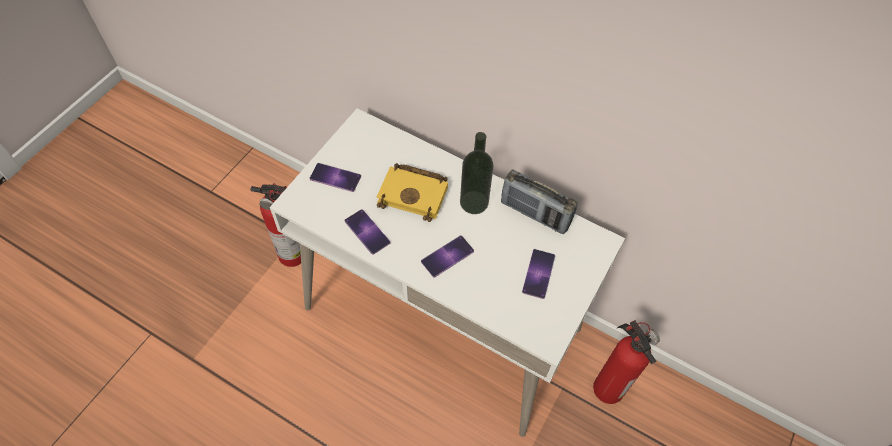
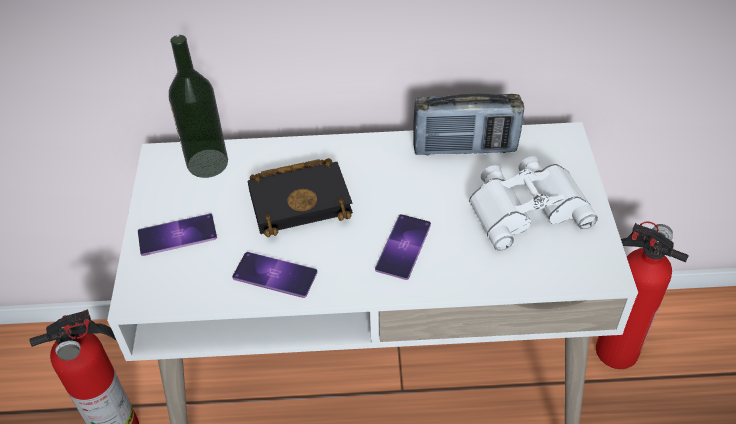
camera: 30 degrees left, 10 degrees down
(415, 194) = (302, 200): yellow book -> black book
(474, 202) = (383, 172): bottle -> bottle (207, 163)
(538, 274) = (526, 206): phone -> white binoculars

